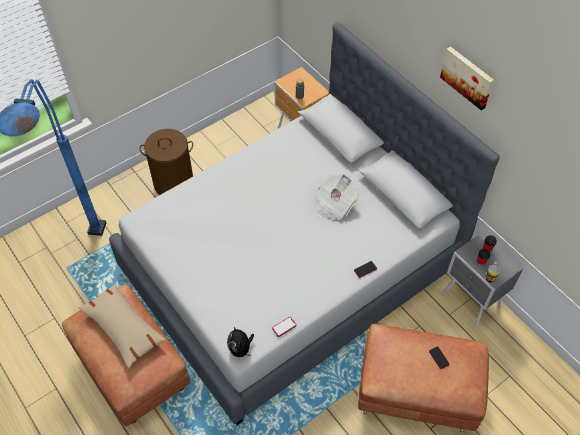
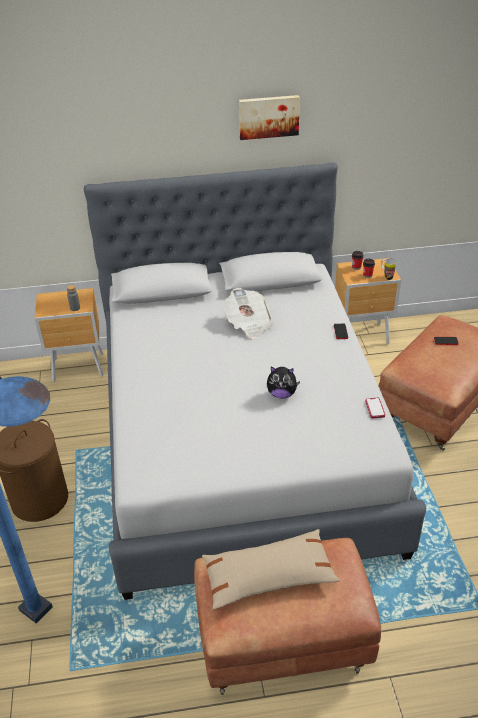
camera: 60 degrees left, 15 degrees down
(241, 349) = (383, 451): plush toy -> plush toy (281, 394)
(471, 301) = (363, 336): grey nightstand -> brown nightstand

